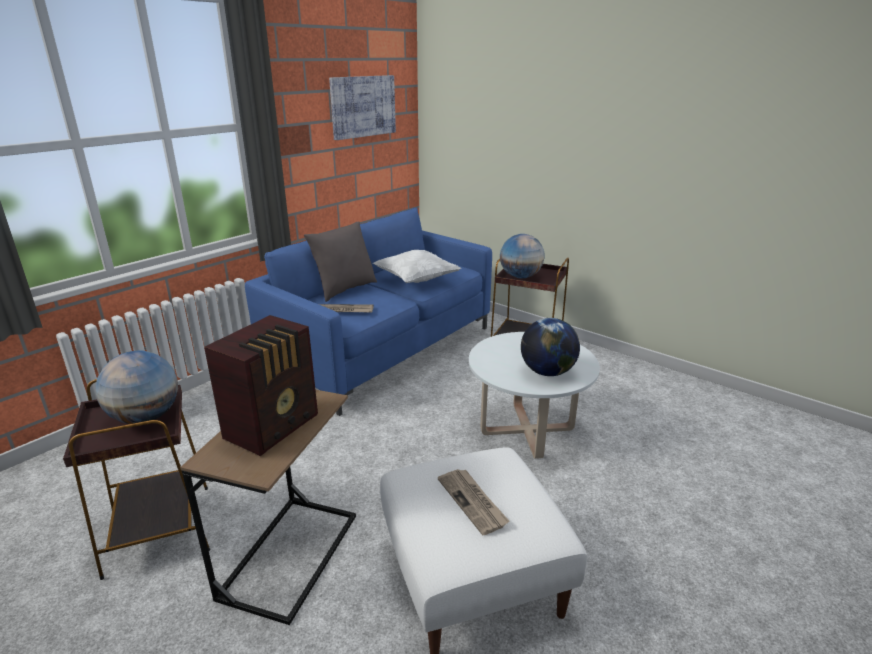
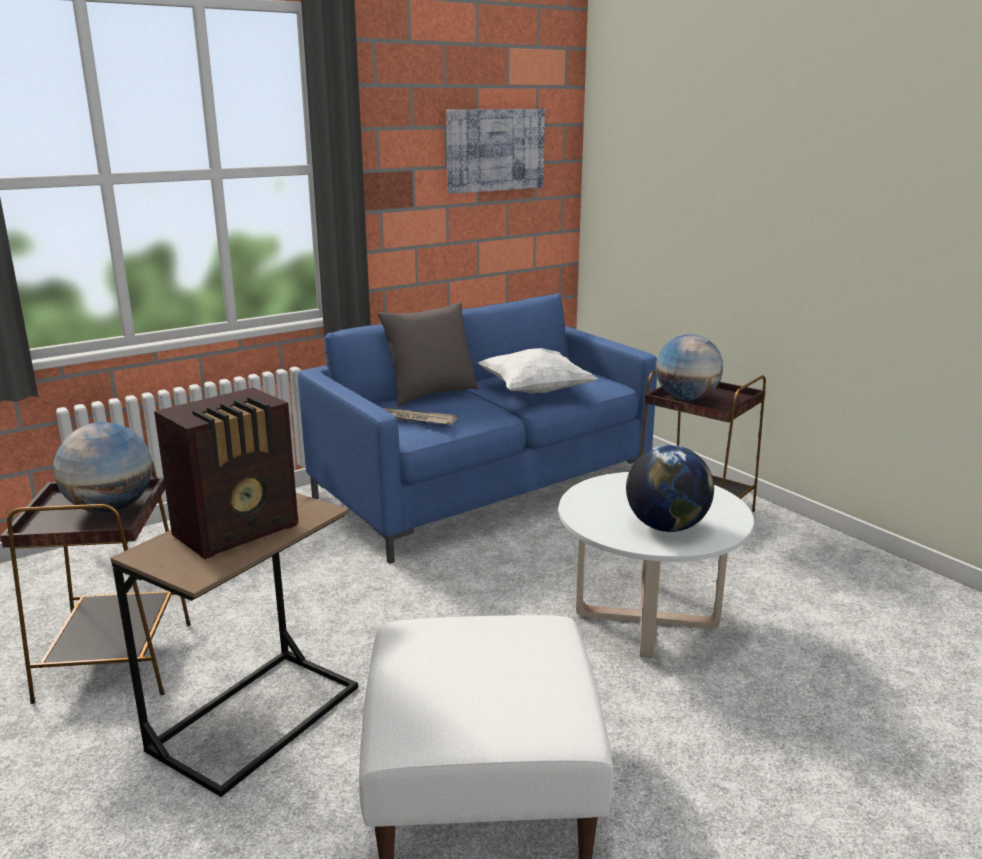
camera: 15 degrees right, 5 degrees down
(473, 502) = (478, 672): newspaper -> none

